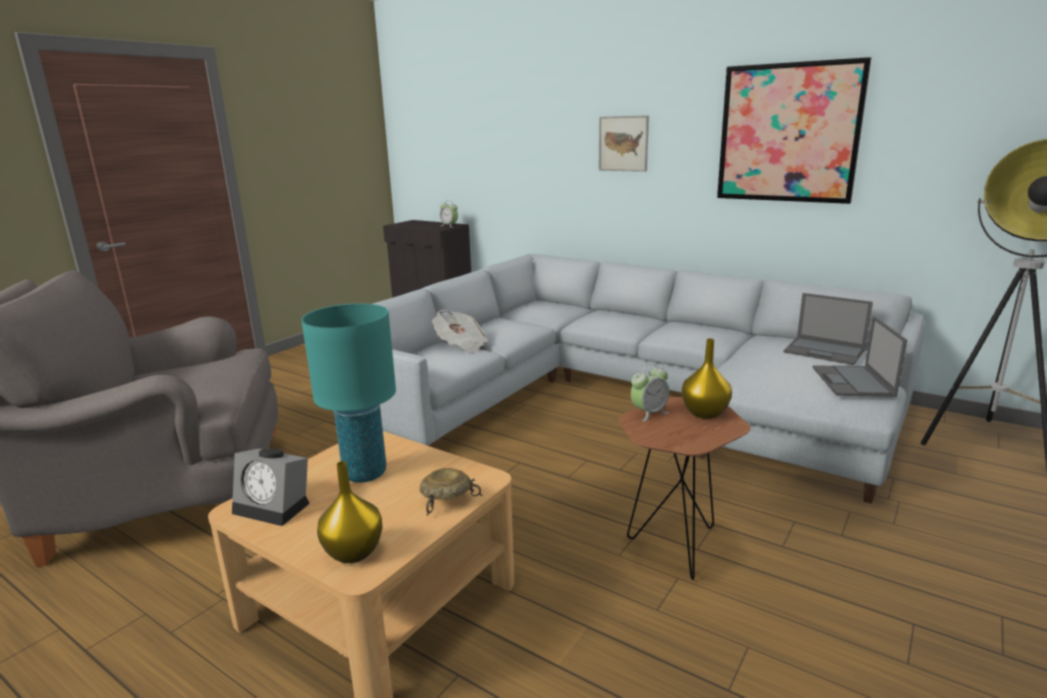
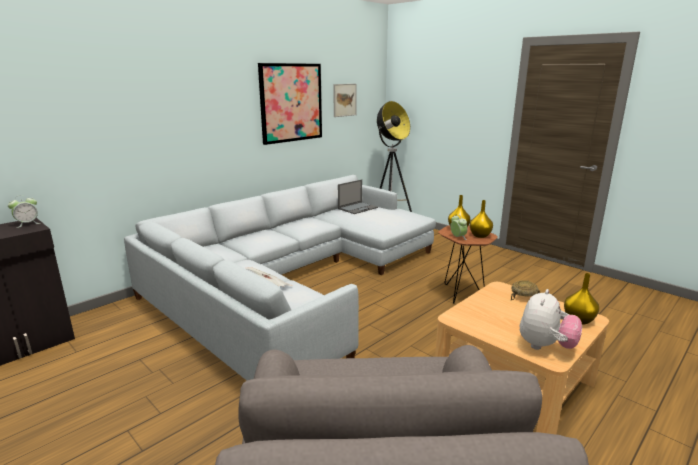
camera: 80 degrees left, 0 degrees up
(275, 507) = (545, 346): alarm clock -> plush toy
(365, 474) = (500, 319): turquoise table lamp -> none
(623, 143) = (196, 115): picture -> picture (344, 100)
(682, 434) = (479, 235): none -> yellow vase
(853, 382) = (396, 211): laptop -> none

